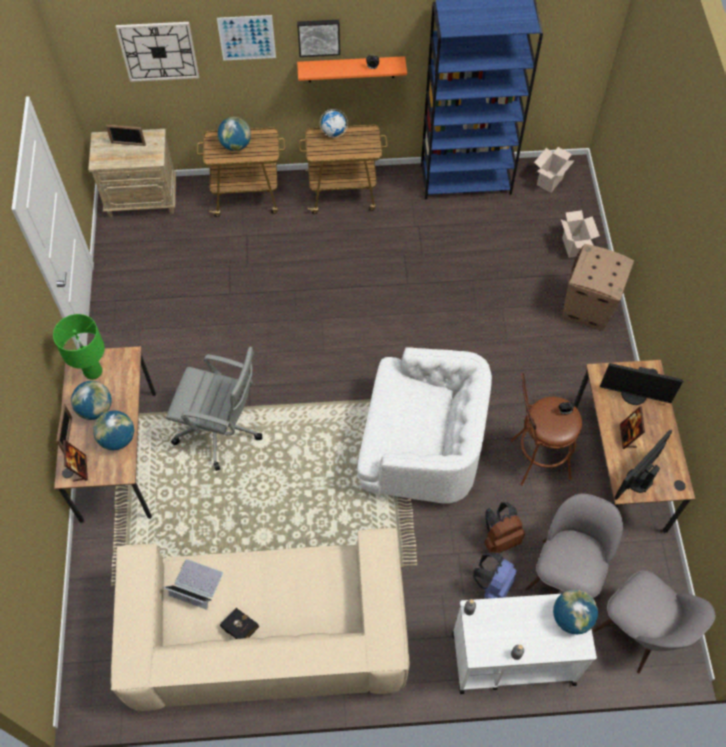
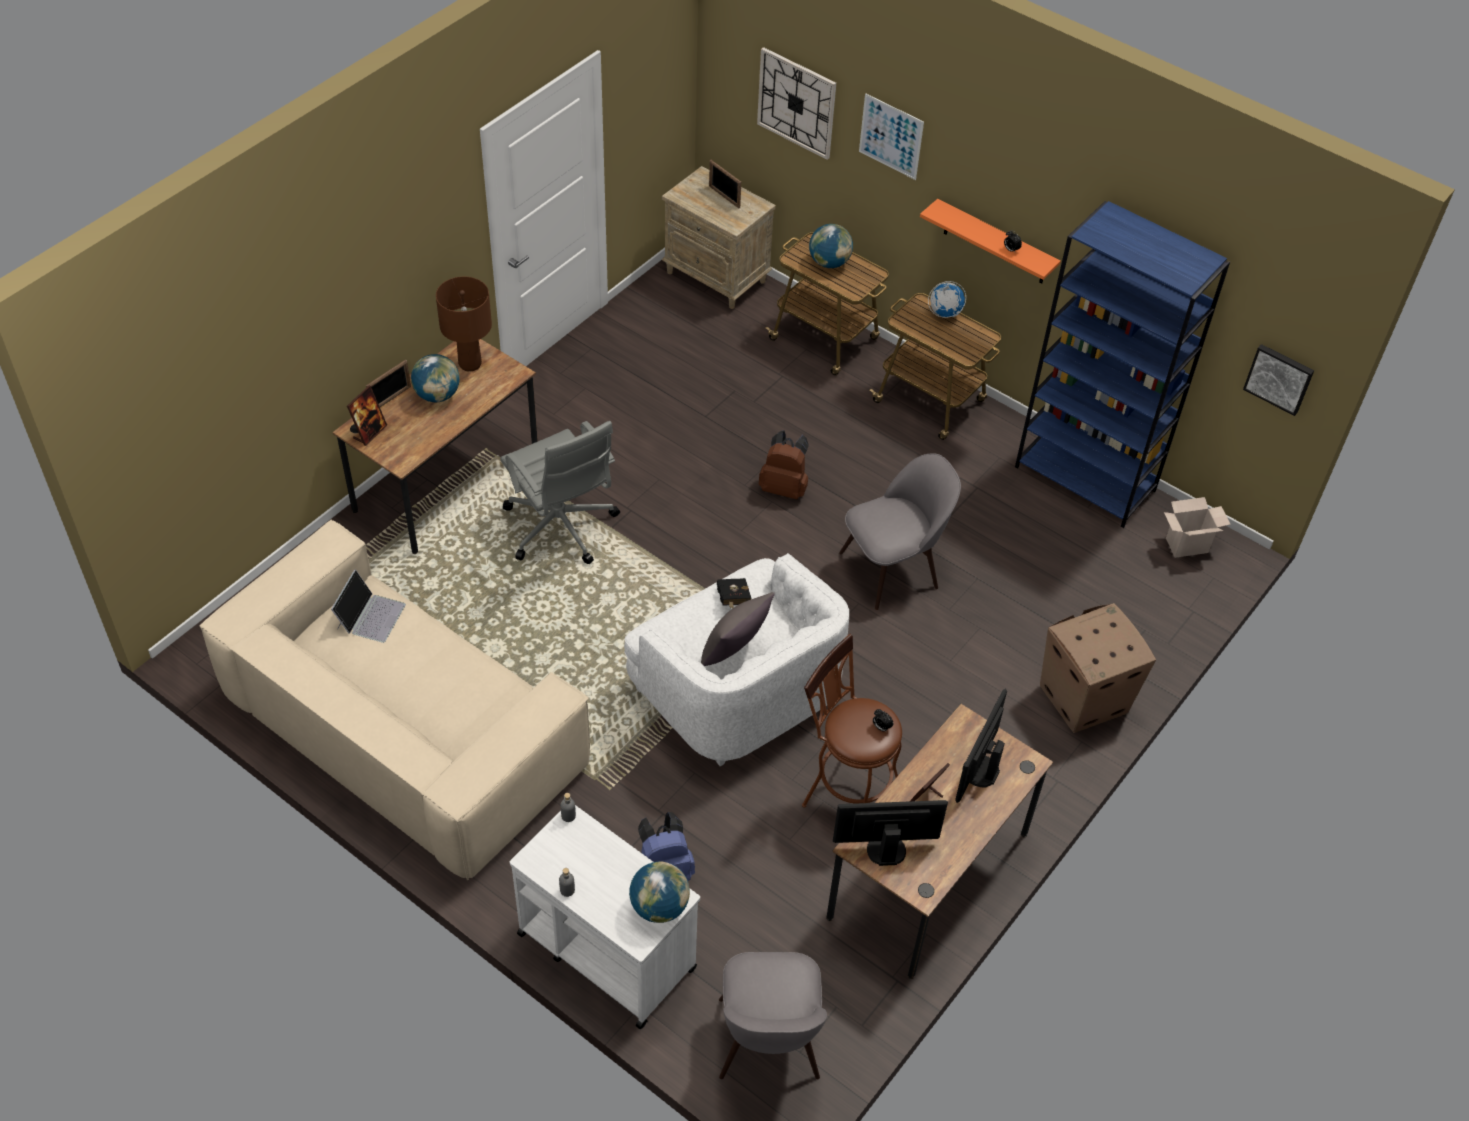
camera: 40 degrees right, 10 degrees down
(93, 372) = (470, 364): green table lamp -> brown table lamp
(117, 439) = (428, 432): globe -> none
(195, 585) = (370, 616): laptop -> laptop turned 45 degrees clockwise
(241, 630) = (366, 684): black book -> black book (733, 601)
(318, 36) = (968, 178): picture -> picture (1279, 378)
(429, 429) = (735, 652): none -> grey pillow
(500, 538) = (721, 835): brown backpack -> brown backpack (784, 487)
(566, 573) = (754, 923): grey chair -> grey chair (892, 568)
(575, 247) = (1139, 629): cardboard box -> none
(633, 395) = (979, 770): monitor -> monitor turned 60 degrees clockwise

